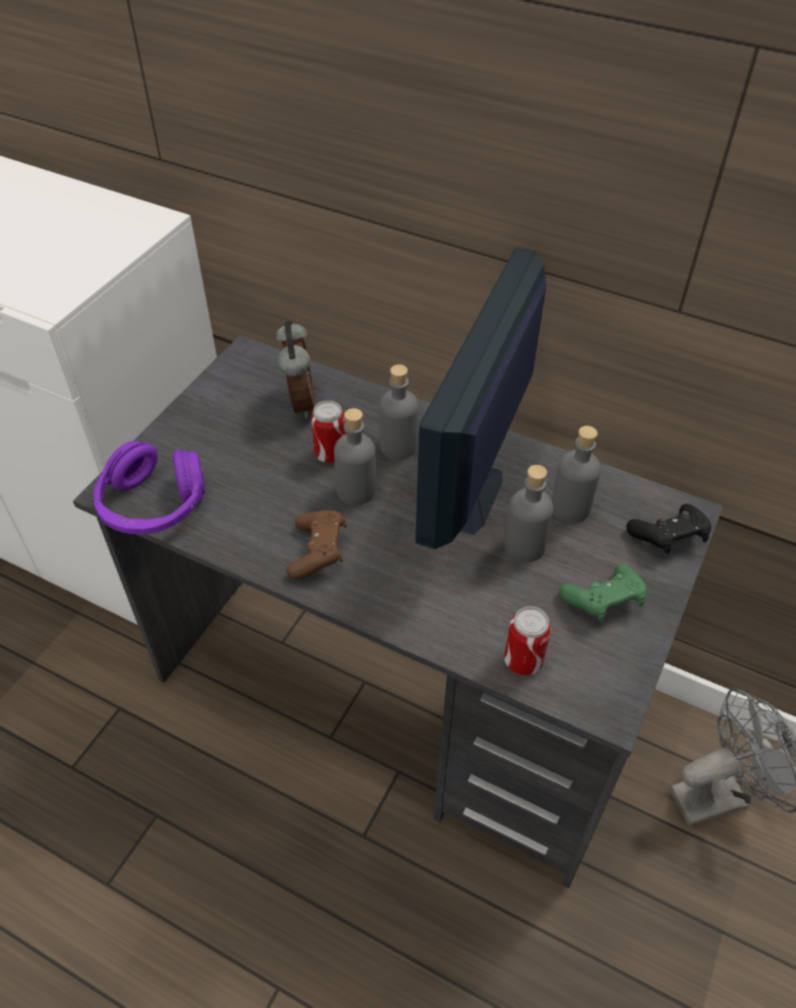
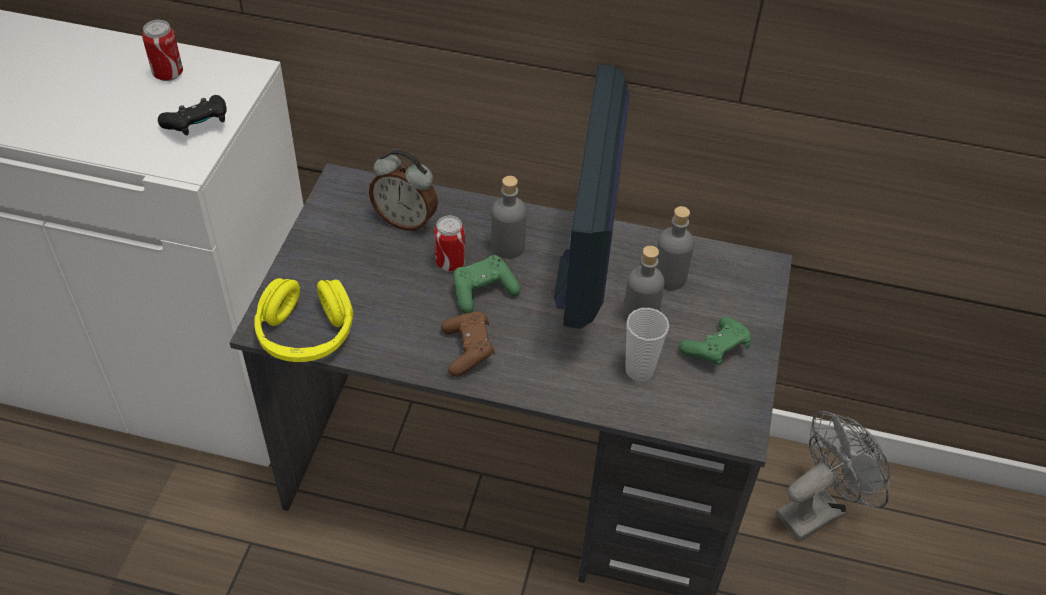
camera: 15 degrees left, 0 degrees up
(152, 505) = (305, 334): purple headphones -> yellow headphones
(299, 403) = (406, 220): alarm clock -> alarm clock turned 135 degrees clockwise
(356, 491) = (483, 292): grey bottle -> green game controller
(505, 609) = (639, 370): none -> cup
(523, 661) = (664, 409): can -> can (168, 74)
(668, 538) = (754, 289): black game controller -> black game controller (198, 126)

